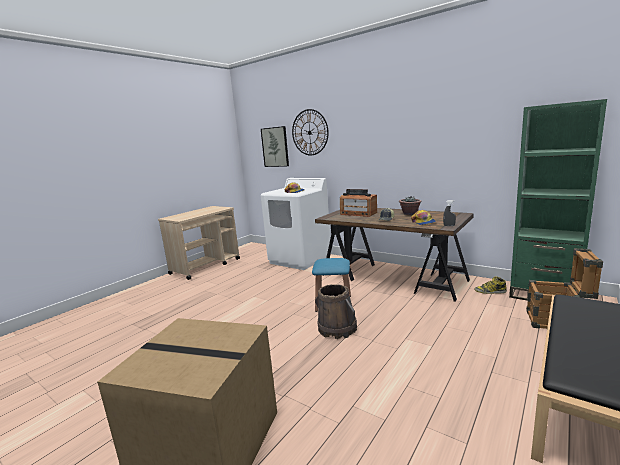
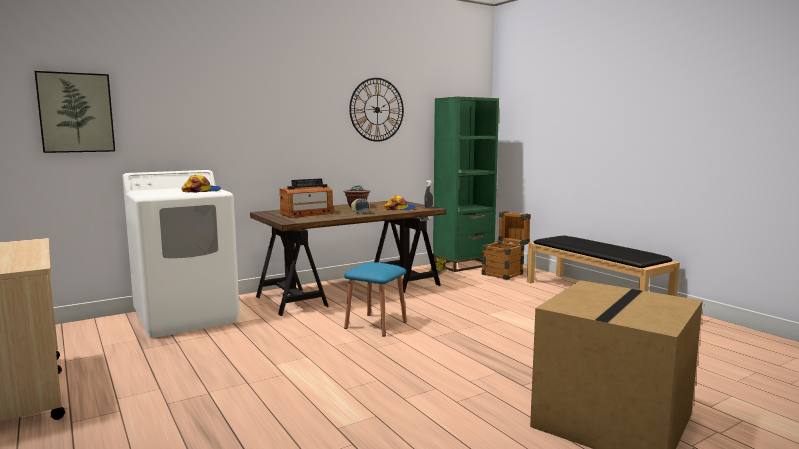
camera: 70 degrees left, 5 degrees down
(309, 132) = (169, 93): wall clock -> wall clock (377, 109)
(337, 328) = (439, 333): brown bucket -> none

